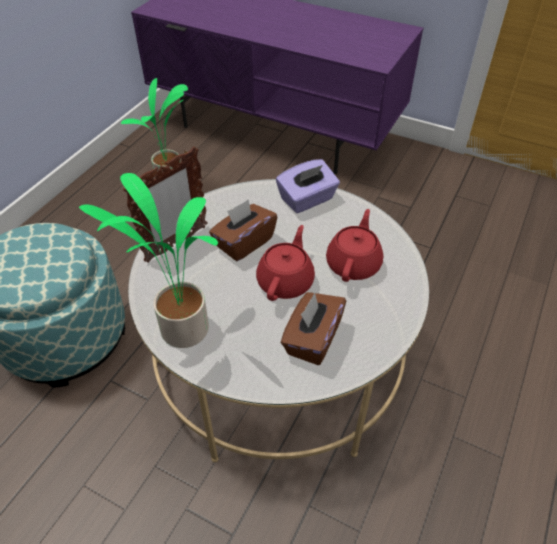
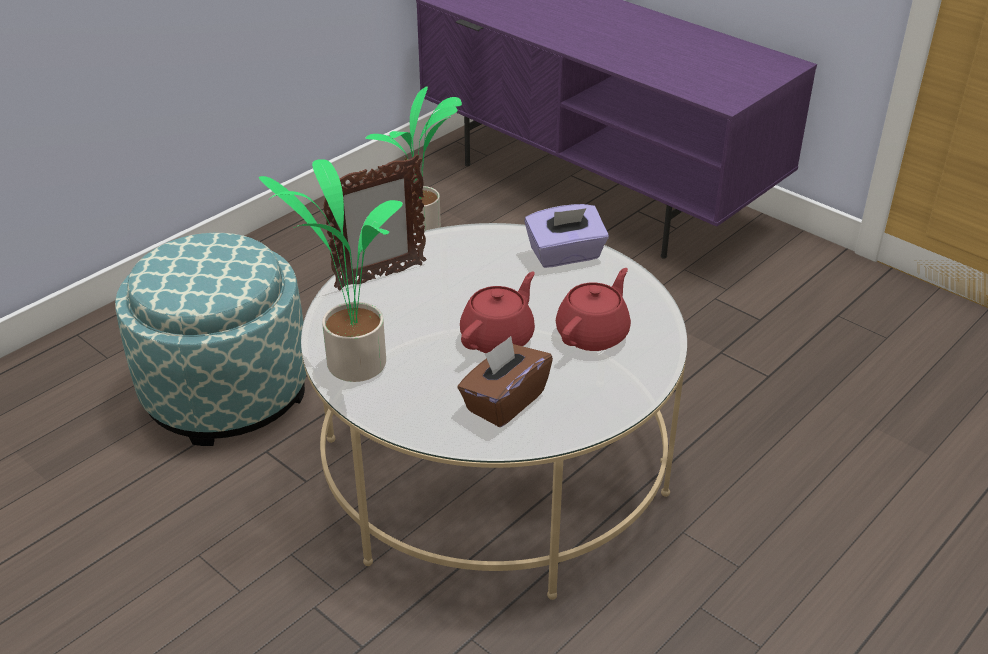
camera: 15 degrees right, 10 degrees down
(244, 243) = (464, 289): brown tissue box -> none

